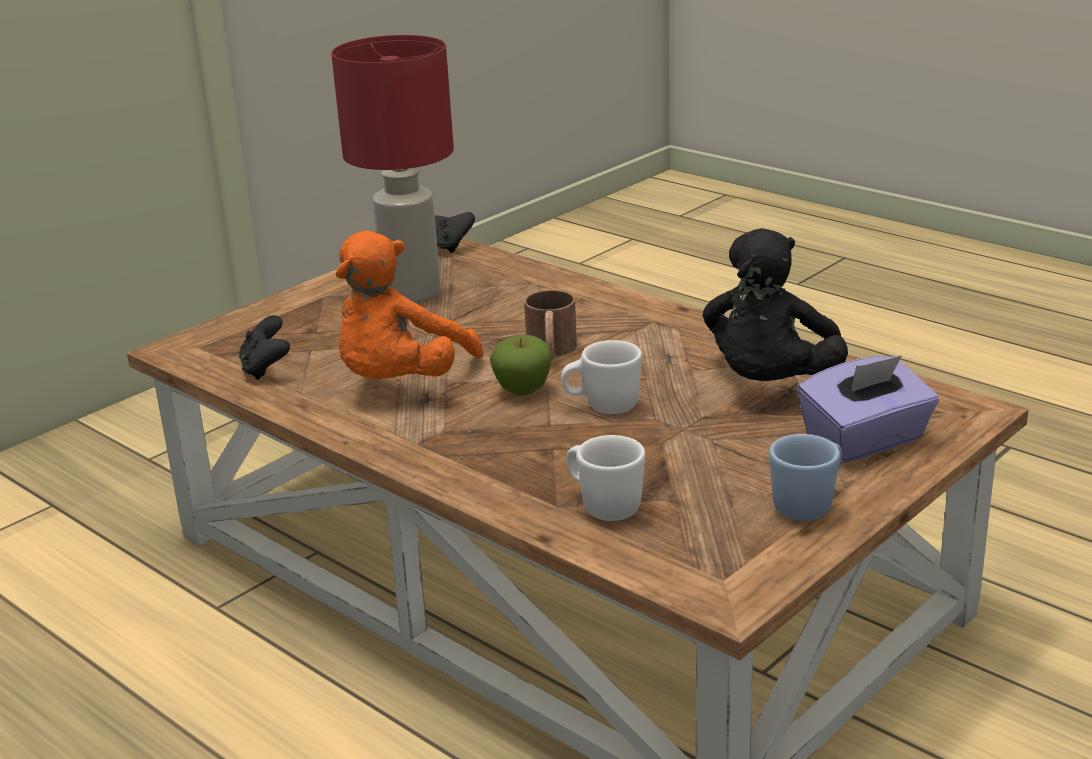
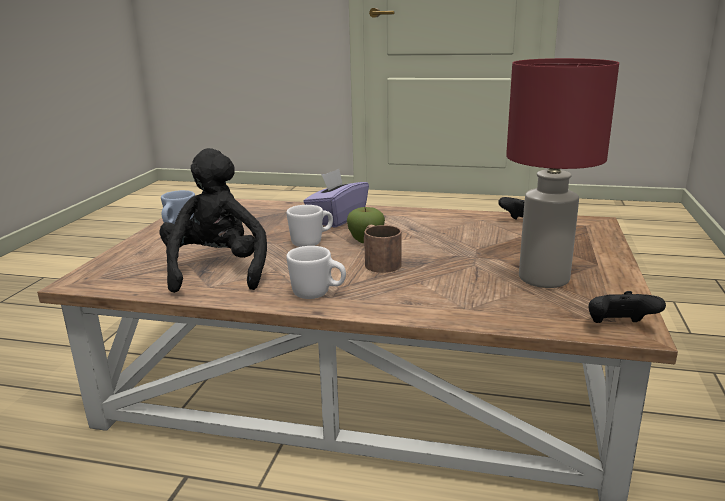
camera: 150 degrees right, 5 degrees down
(401, 383) = (438, 231): orange plush toy -> none
(603, 506) = (273, 212): white mug -> white mug (318, 294)
(865, 441) = (151, 254): purple tissue box -> purple tissue box (337, 219)

